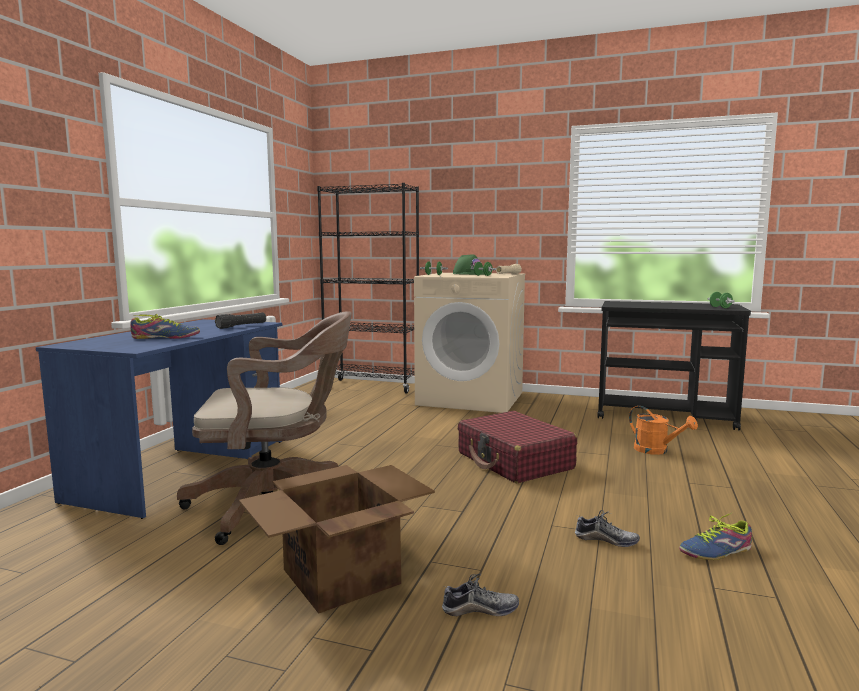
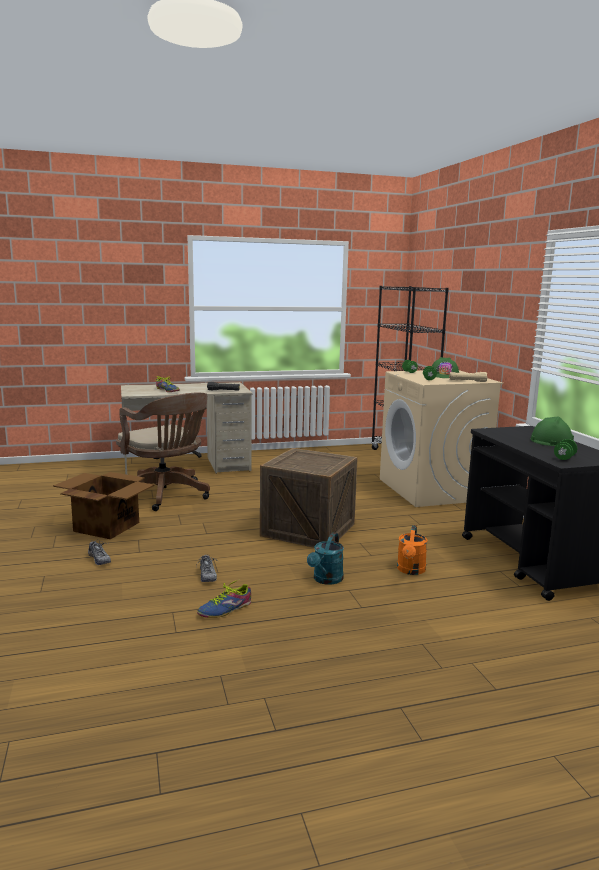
camera: 55 degrees right, 5 degrees up
(184, 469) = (187, 467): blue desk -> beige desk
(514, 461) = (308, 530): red suitcase -> crate
(658, 485) = (326, 580): none -> turquoise watering can
(663, 303) = (552, 441): none -> green hard hat
(716, 551) = (225, 609): shoe -> shoe turned 75 degrees counterclockwise

